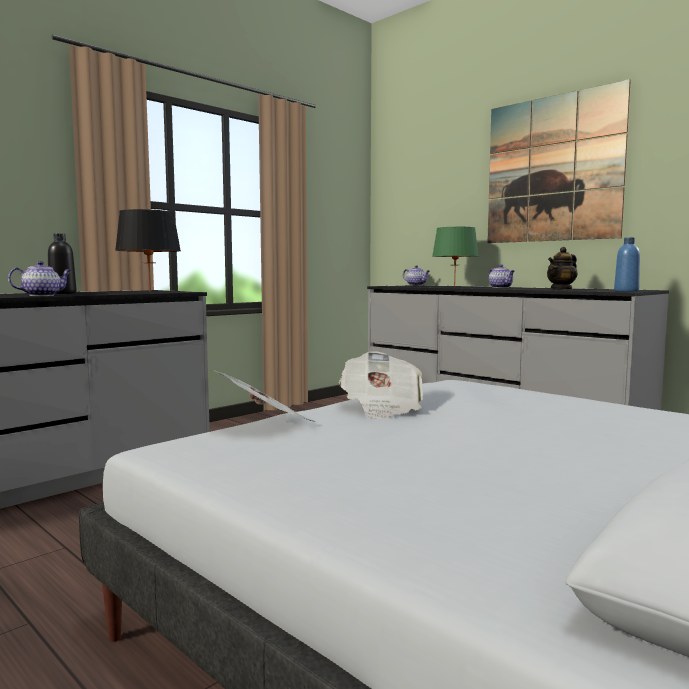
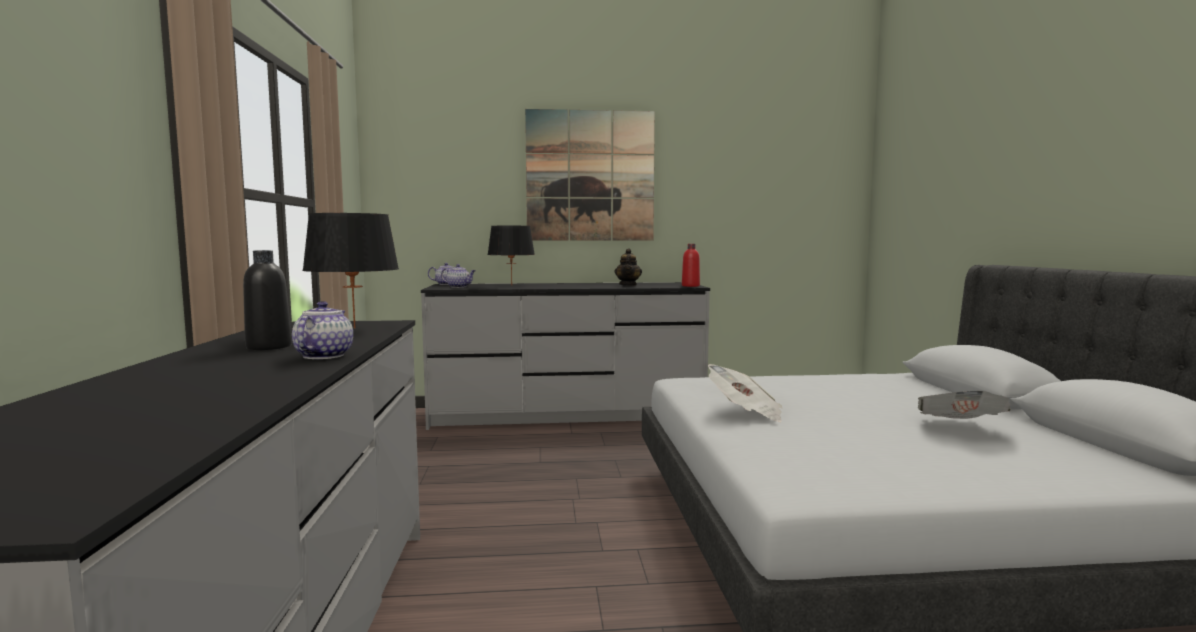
camera: 50 degrees left, 0 degrees up
(265, 423) = (754, 449): newspaper -> newspaper (960, 429)
(454, 286) = (511, 285): green table lamp -> black table lamp
(501, 287) = (568, 285): teapot -> teapot (459, 287)
(626, 291) = (690, 286): blue bottle -> red bottle

